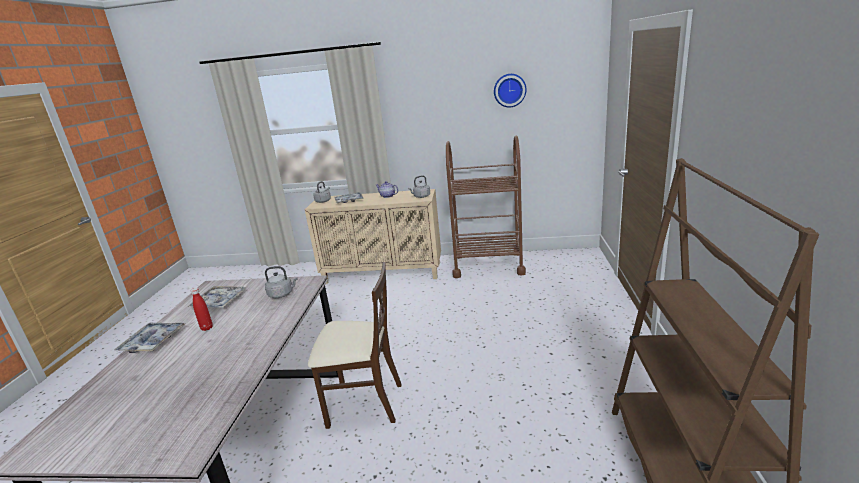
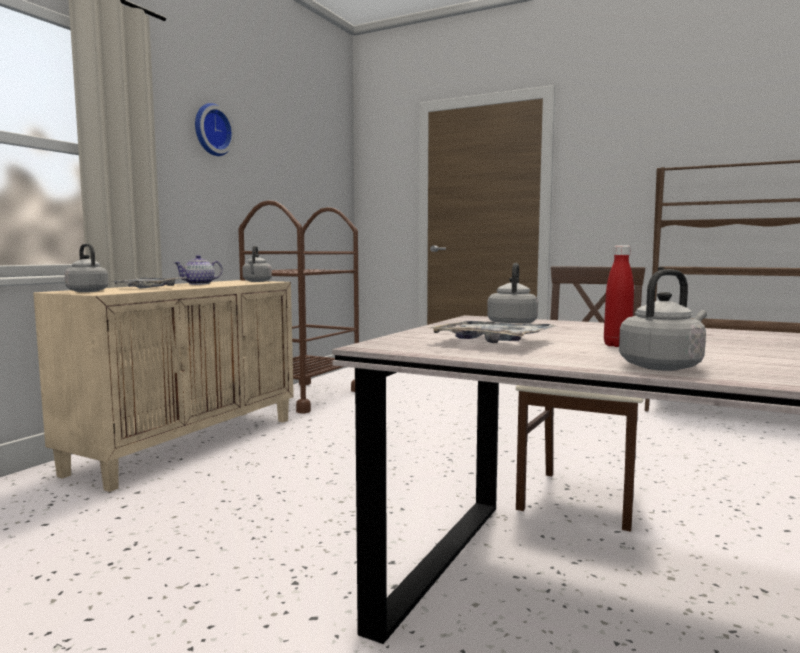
camera: 70 degrees left, 15 degrees down
(153, 342) = (663, 366): tray -> grey kettle
(509, 90) = (289, 155): wall clock -> wall clock (211, 130)

